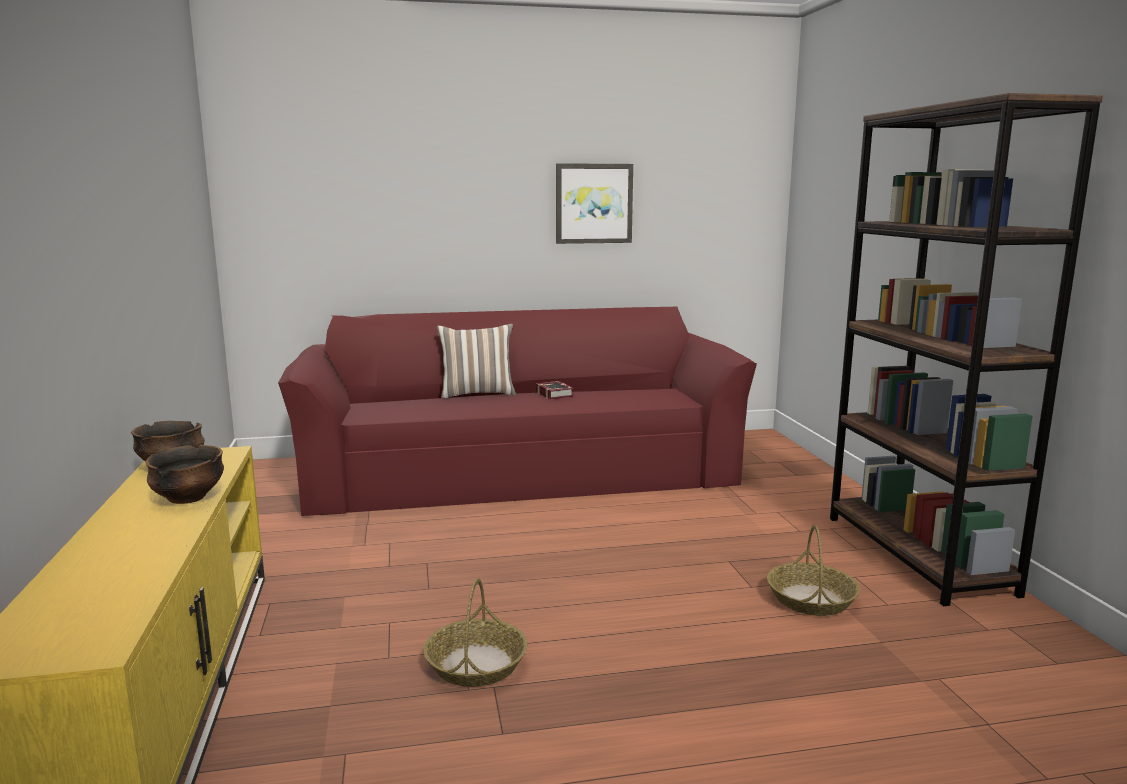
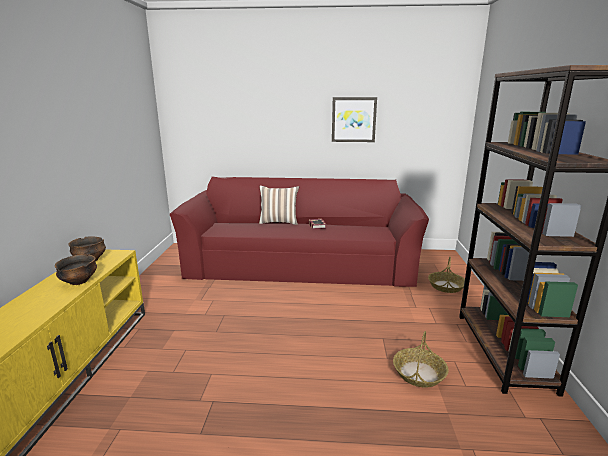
camera: 15 degrees right, 5 degrees up
(476, 664) = (212, 384): basket -> basket (446, 286)

